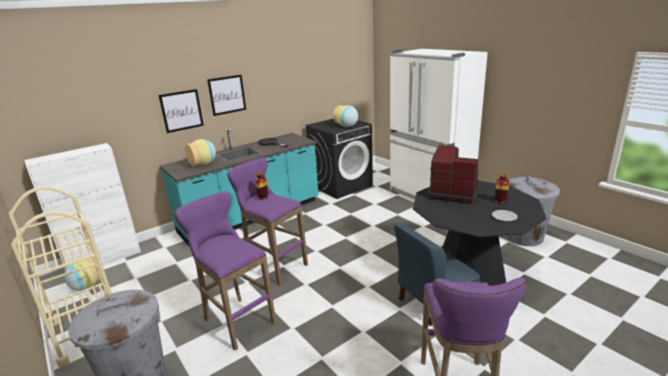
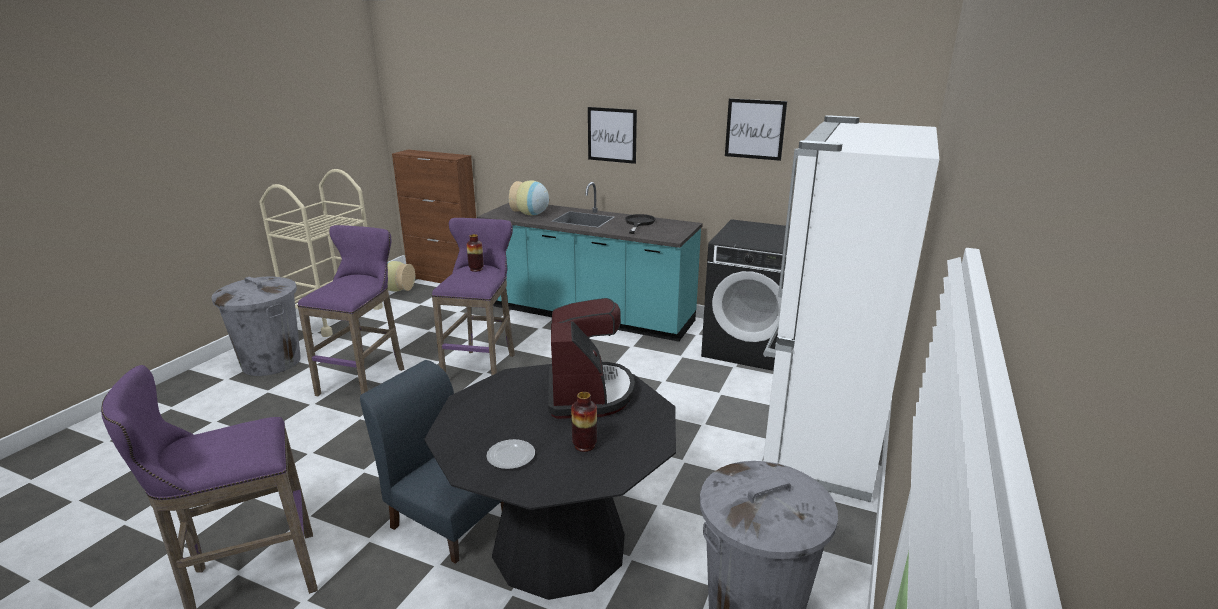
camera: 60 degrees right, 0 degrees up
(104, 259) = (444, 279): white cabinet -> brown cabinet
(181, 110) = (551, 141): picture -> picture (755, 129)
(347, 126) = (760, 243): vase -> none

